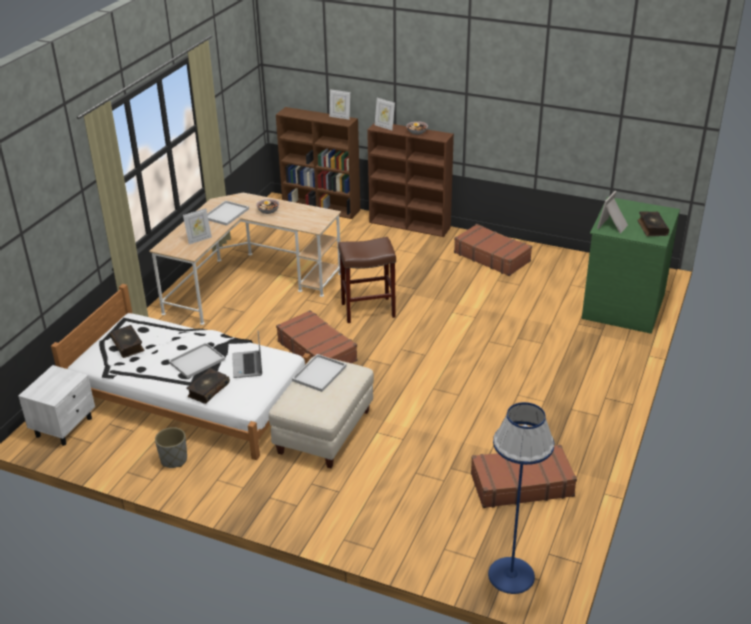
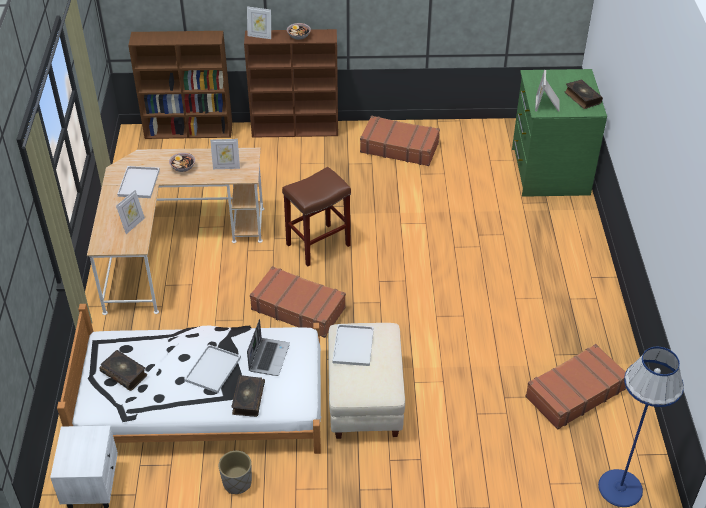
camera: 25 degrees left, 10 degrees up
(248, 365) = (268, 357): laptop -> laptop turned 135 degrees counterclockwise
(340, 117) = (203, 33): picture frame -> picture frame (226, 167)

